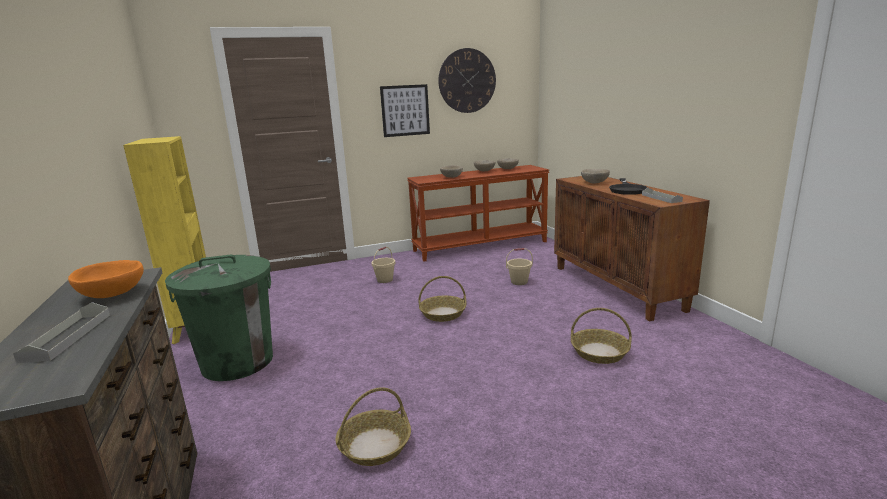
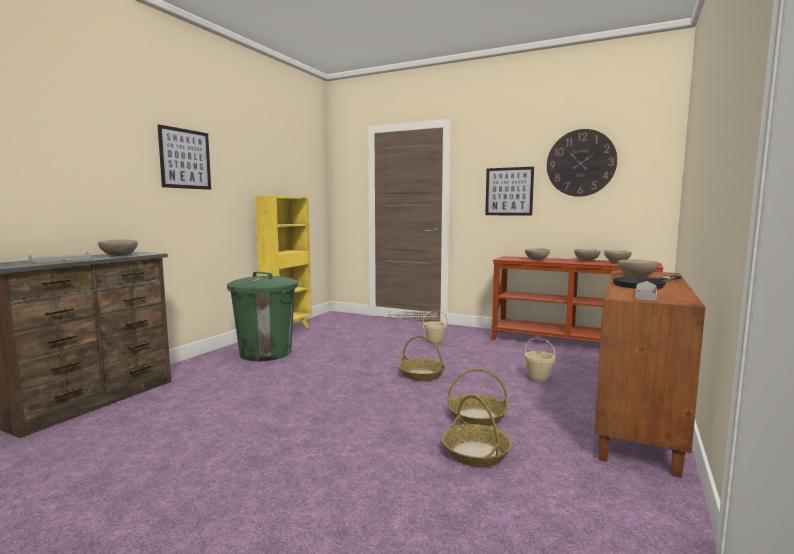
camera: 45 degrees right, 10 degrees down
(55, 97) = (185, 159): none -> picture
(112, 295) = (118, 255): orange bowl -> beige bowl
(374, 446) = (221, 419): basket -> basket (476, 417)

